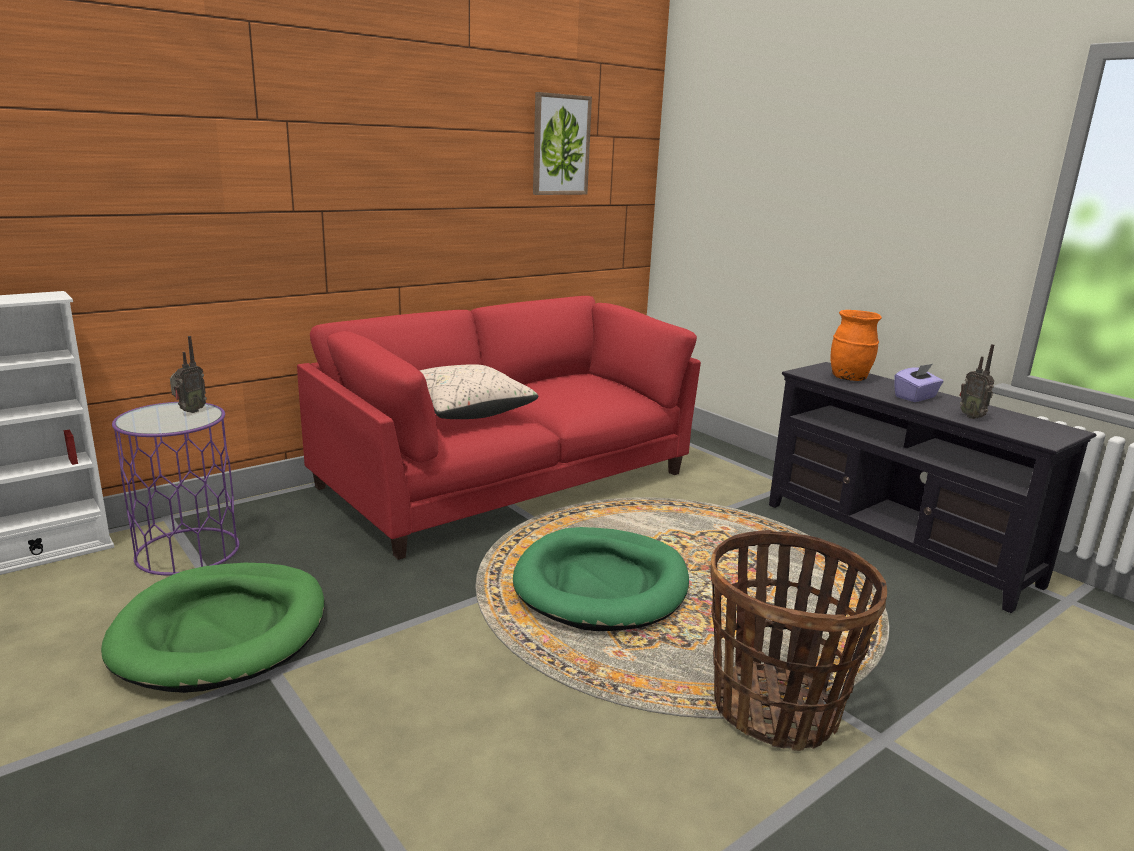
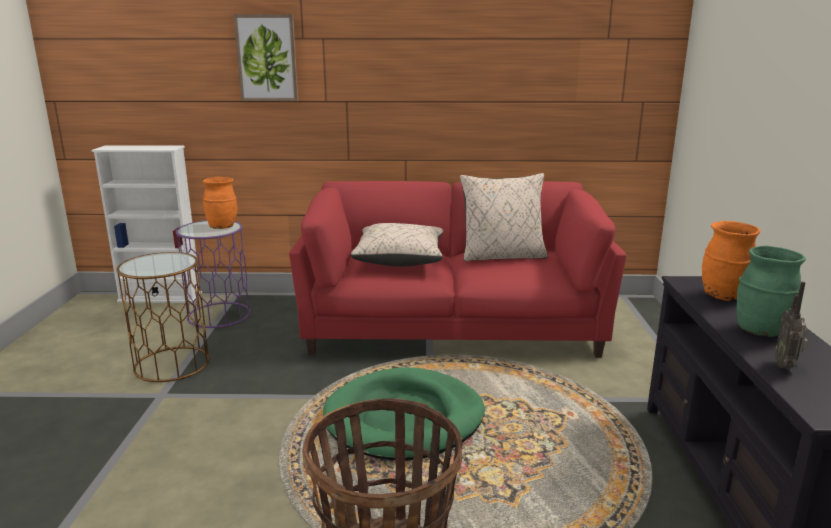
camera: 40 degrees right, 0 degrees up
(189, 411) = (222, 227): radio -> orange vase
(222, 631) = (172, 364): green dog bed -> brown side table
(558, 387) = (502, 256): none -> beige pillow
(560, 145) = (563, 48): picture -> picture (267, 58)
(915, 397) = (760, 330): purple tissue box -> green vase

